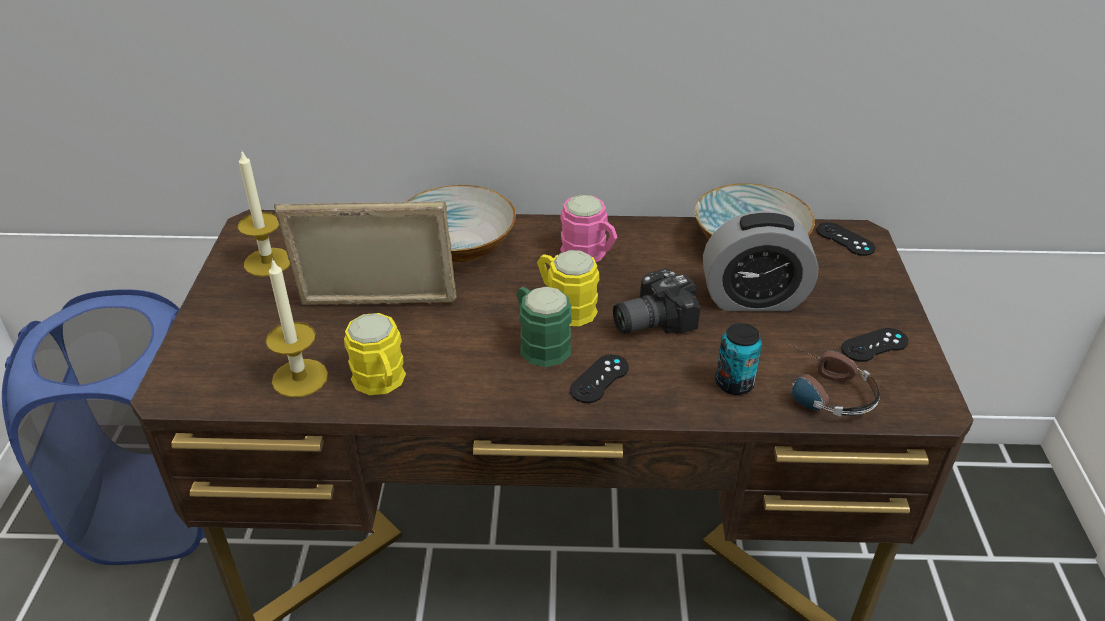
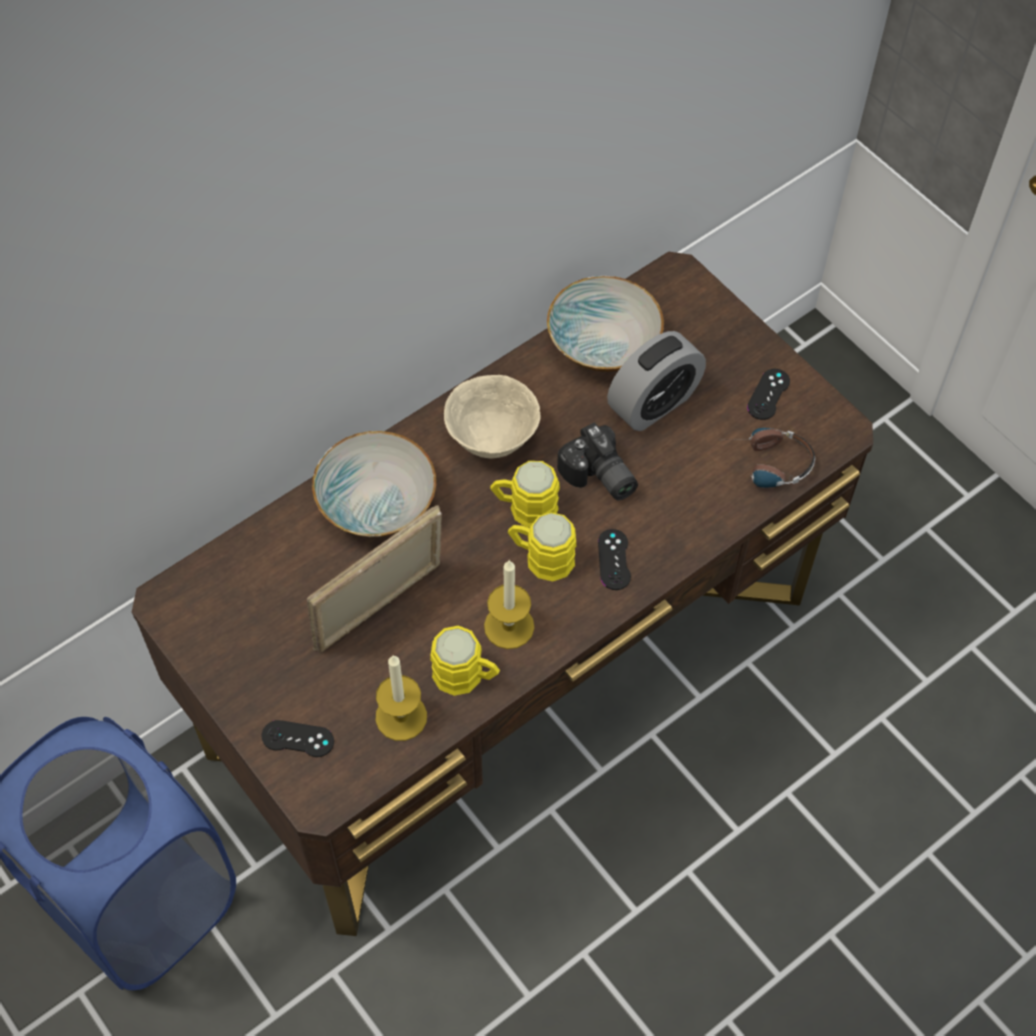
camera: 40 degrees left, 20 degrees up
(268, 262) = (234, 631): candle -> candle (509, 626)
(539, 343) = (541, 557): green mug -> yellow mug
(589, 254) = (491, 438): pink mug -> beige bowl
(649, 320) = (598, 478): camera -> camera turned 60 degrees counterclockwise
(734, 383) = (705, 498): can -> none
(845, 239) = (669, 288): black game controller -> black game controller (297, 739)

